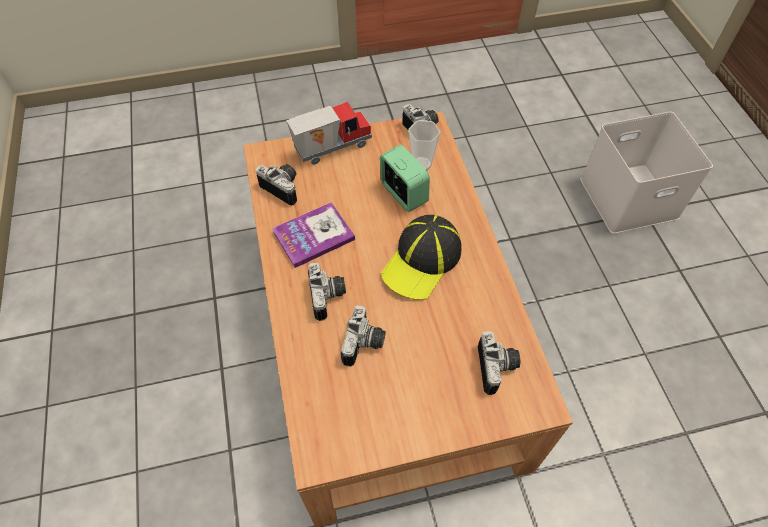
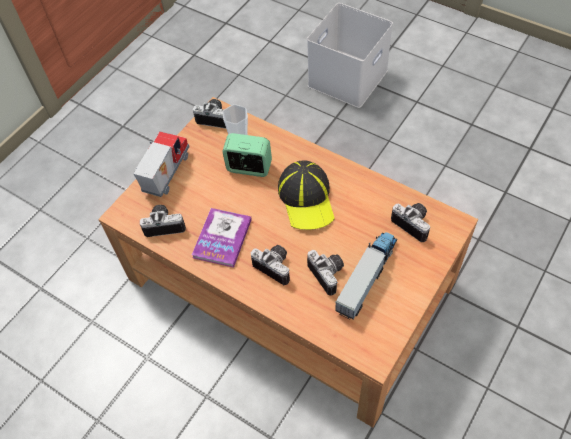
camera: 40 degrees left, 0 degrees up
(395, 378) = (367, 277): none -> toy truck

